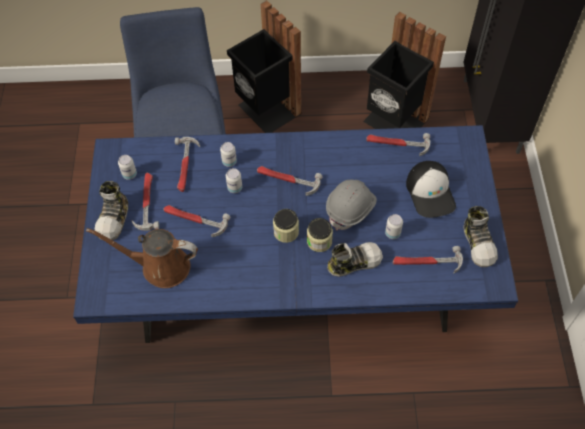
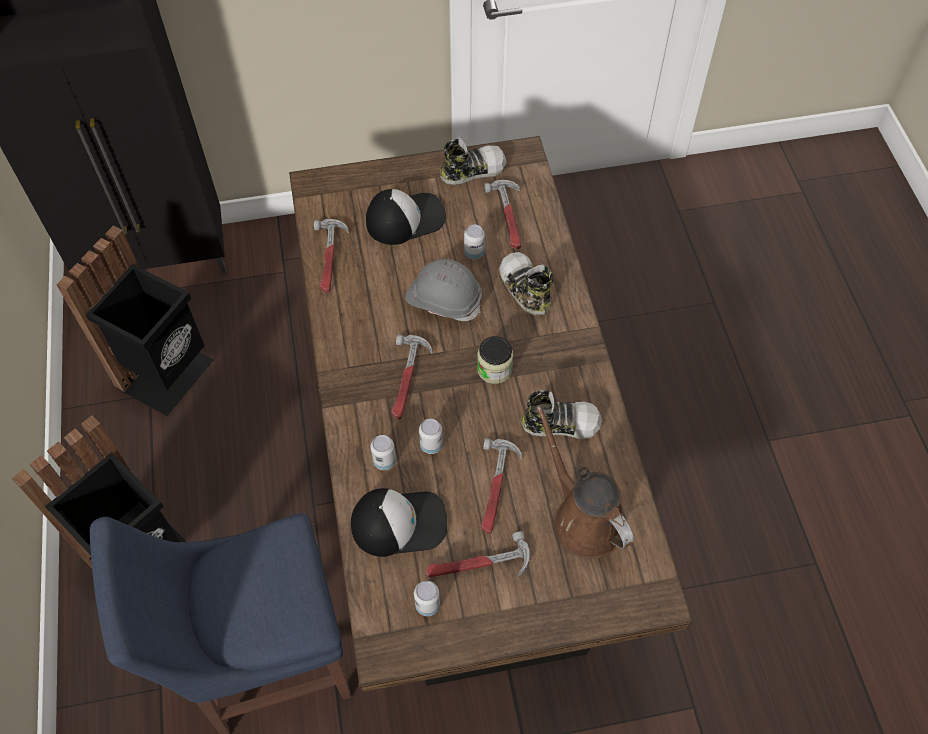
camera: 100 degrees left, 0 degrees up
(114, 219) = (515, 607): shoe -> shoe (560, 423)
(160, 266) = (583, 518): brown watering can -> brown watering can turned 150 degrees clockwise
(185, 166) = (399, 522): hammer -> cap
(295, 287) = (463, 469): blue dining table -> brown dining table
(319, 241) = (501, 329): jar -> none

